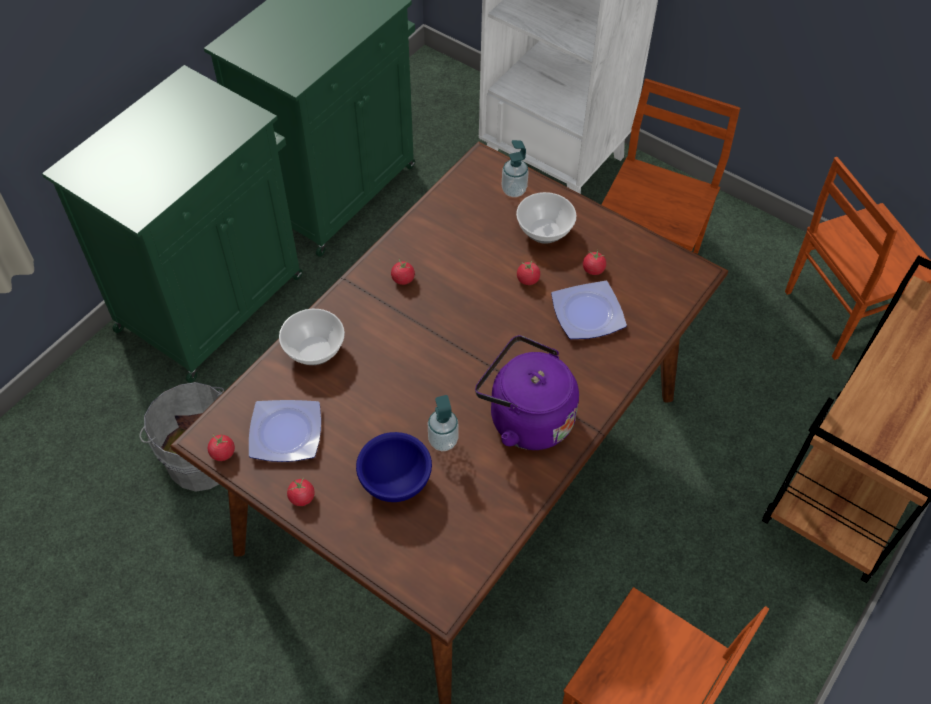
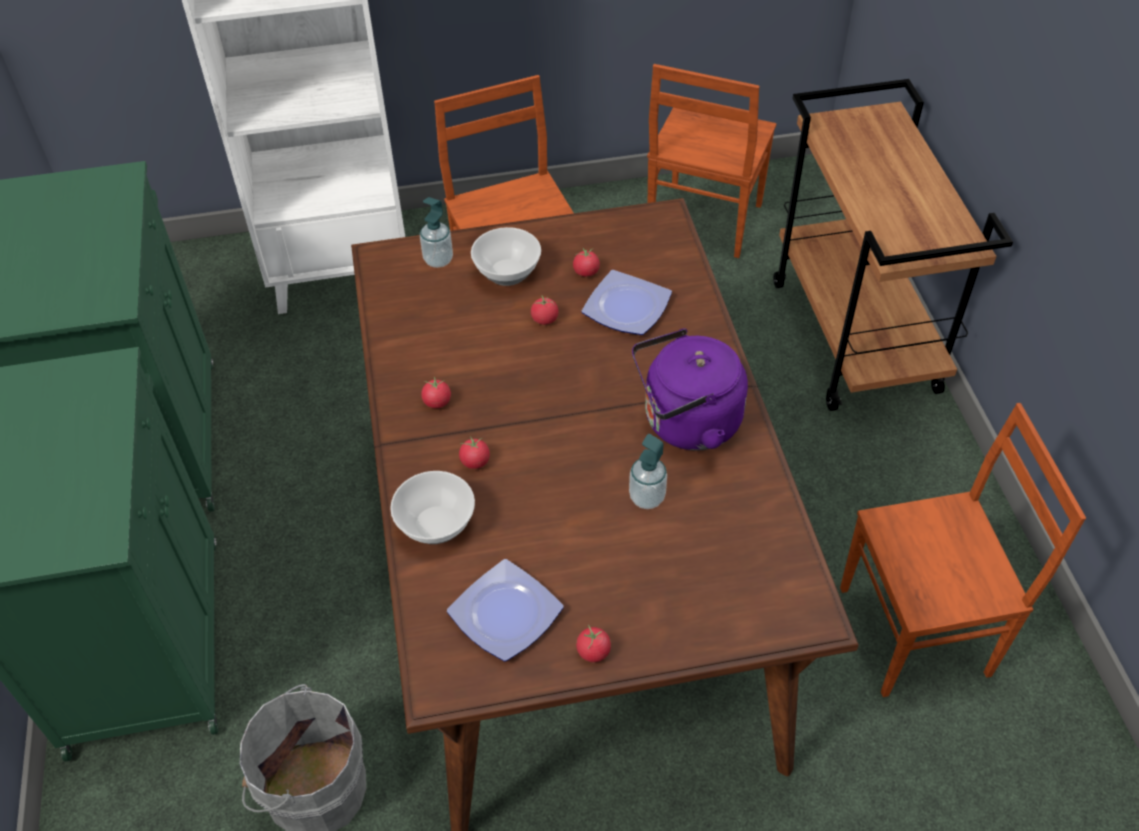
camera: 45 degrees left, 5 degrees down
(223, 453) = (470, 684): tomato -> tomato (475, 461)
(394, 480) = (651, 564): blue bowl -> none

